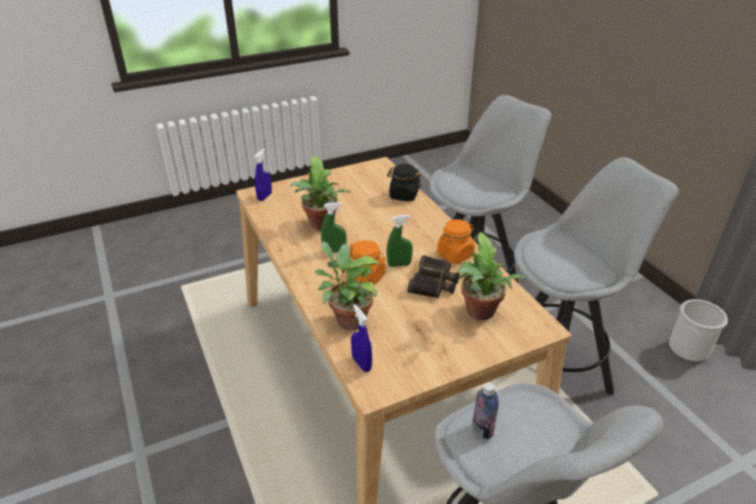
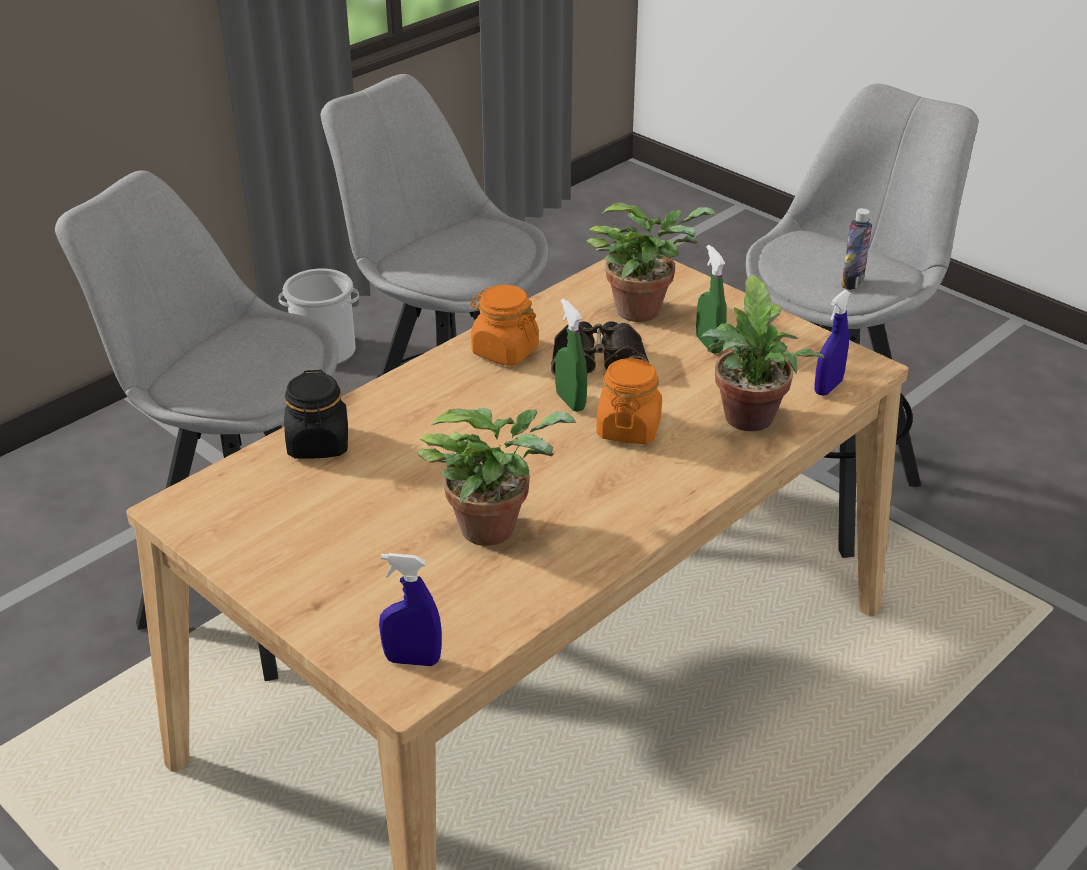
camera: 110 degrees left, 0 degrees up
(334, 251) = (574, 484): green spray bottle -> green spray bottle (709, 344)

